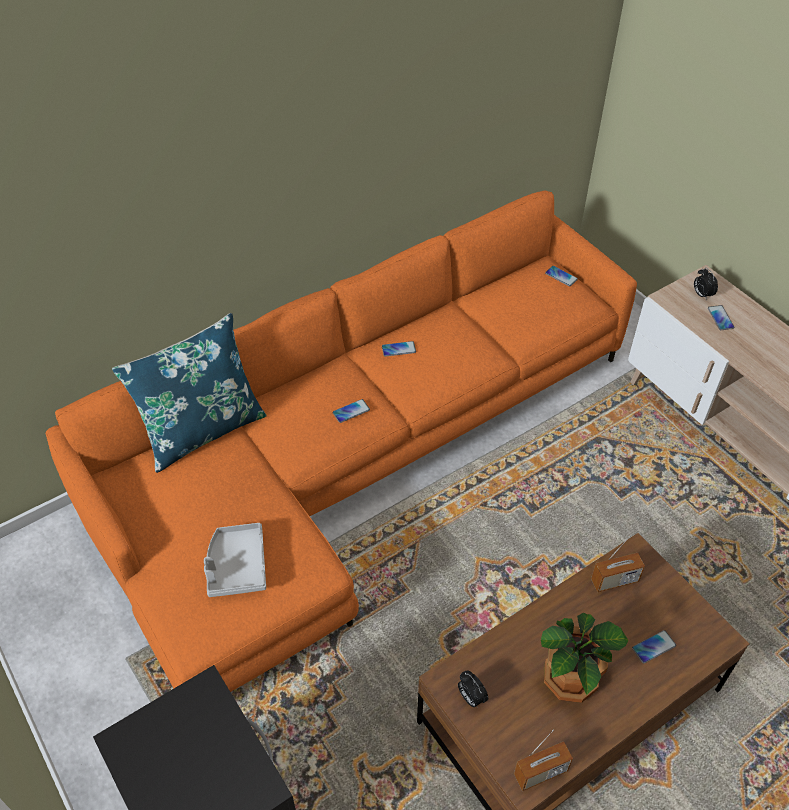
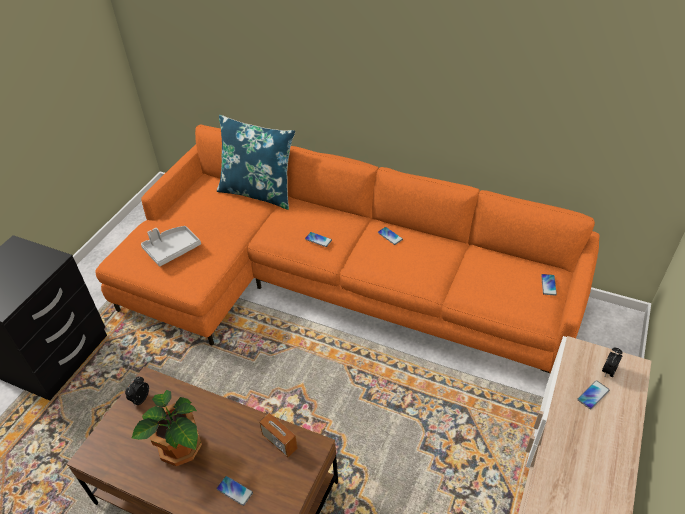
camera: 60 degrees right, 5 degrees down
(540, 773) = (101, 461): radio -> none

